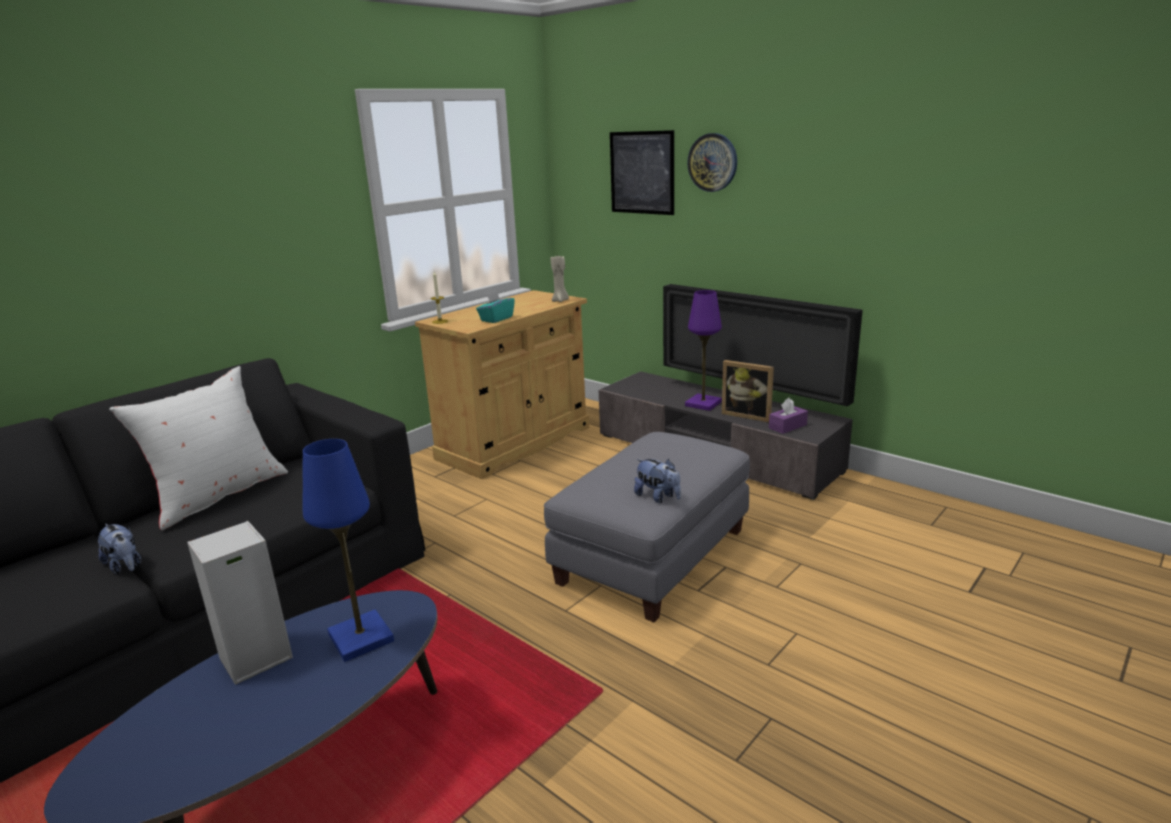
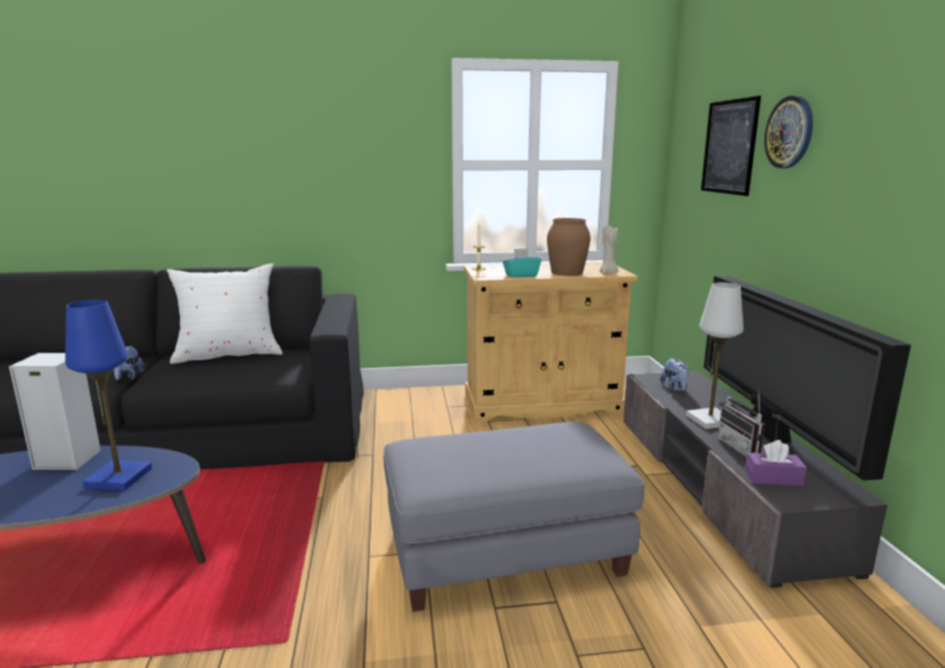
camera: 40 degrees right, 5 degrees down
(527, 307) = (567, 272): none -> brown vase
(658, 497) = (462, 478): plush toy -> plush toy (675, 388)
(703, 404) = (710, 420): purple table lamp -> white table lamp
(748, 415) = (743, 448): picture frame -> radio

